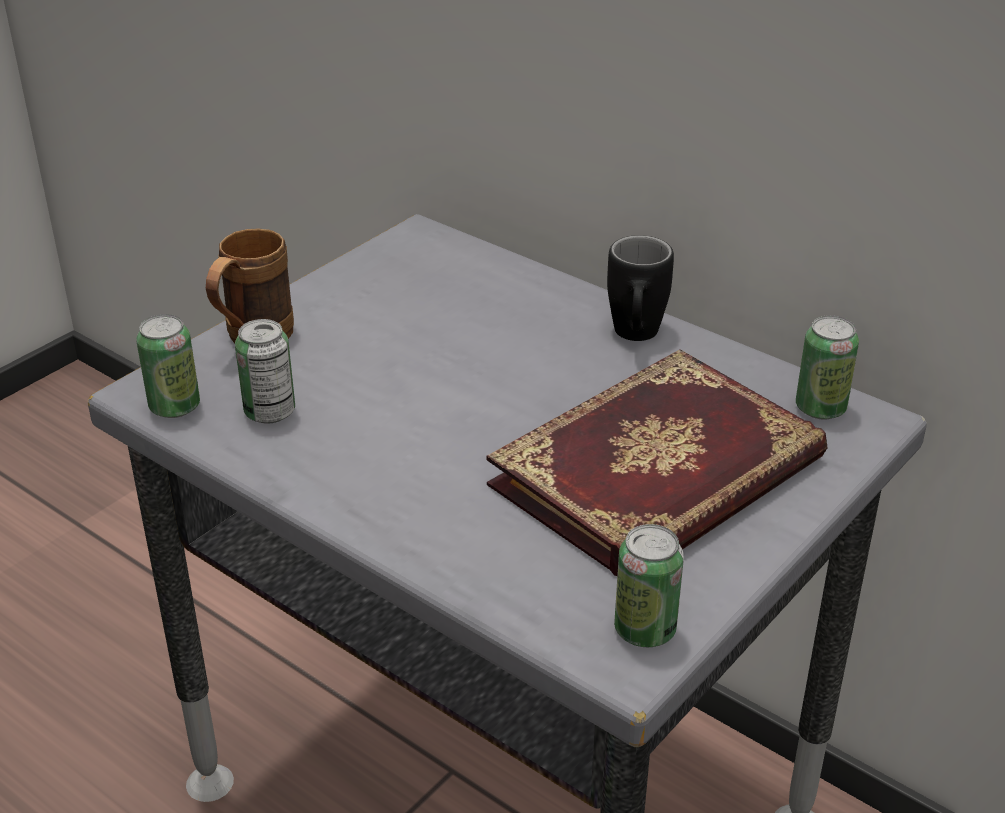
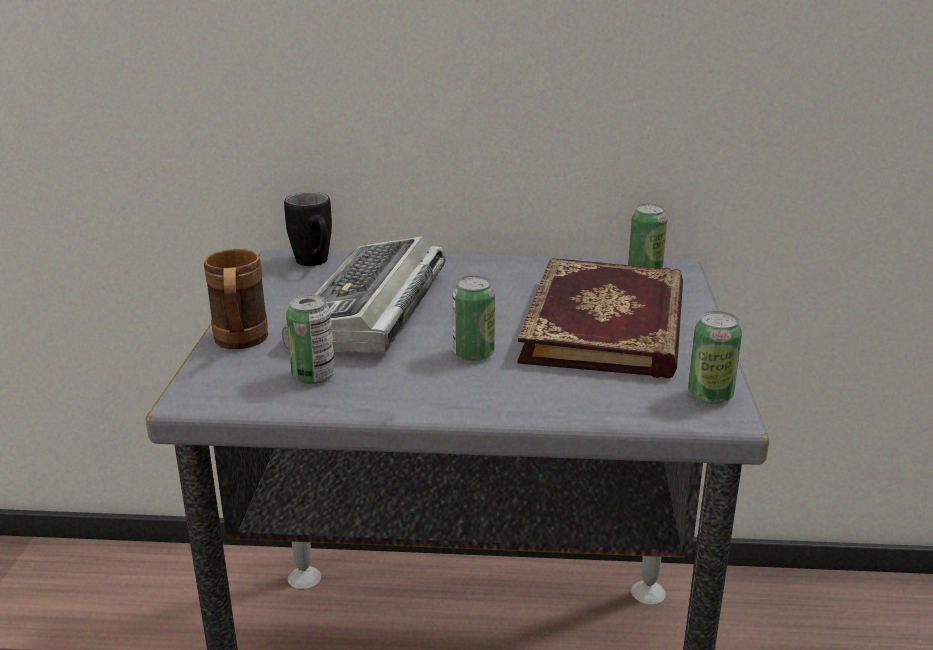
camera: 35 degrees left, 10 degrees down
(175, 406) = (234, 397): can -> can (473, 354)
(422, 346) = (370, 311): none -> keyboard
(635, 338) = (498, 269): black mug -> black mug (315, 264)

